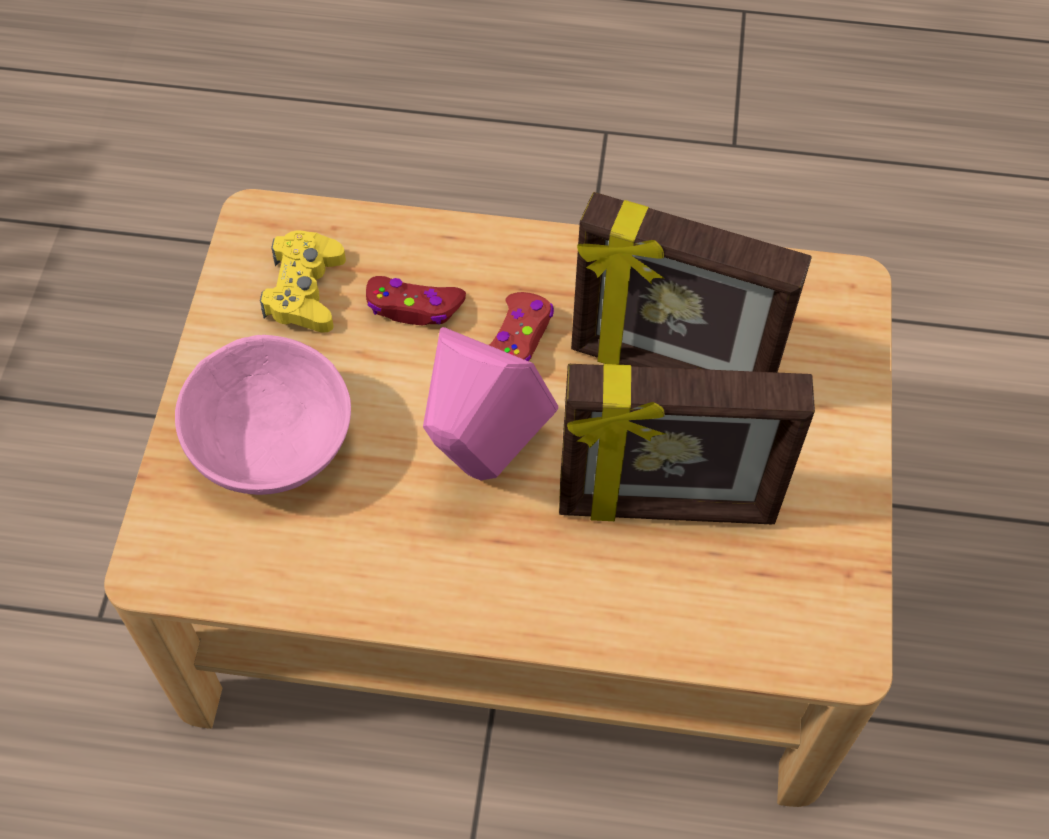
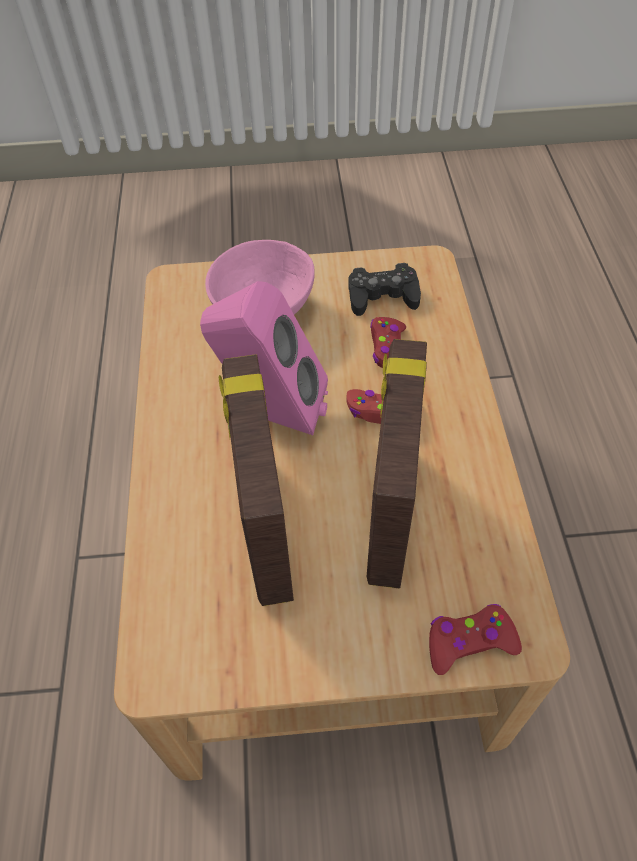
camera: 80 degrees right, 5 degrees down
(305, 291) = (382, 296): yellow game controller -> black game controller
(844, 335) = (469, 642): none -> red game controller

